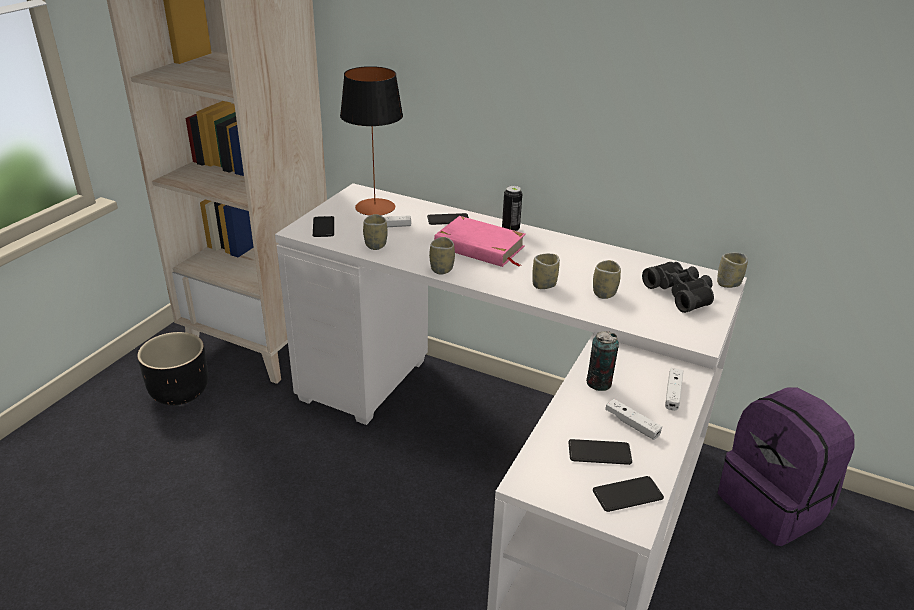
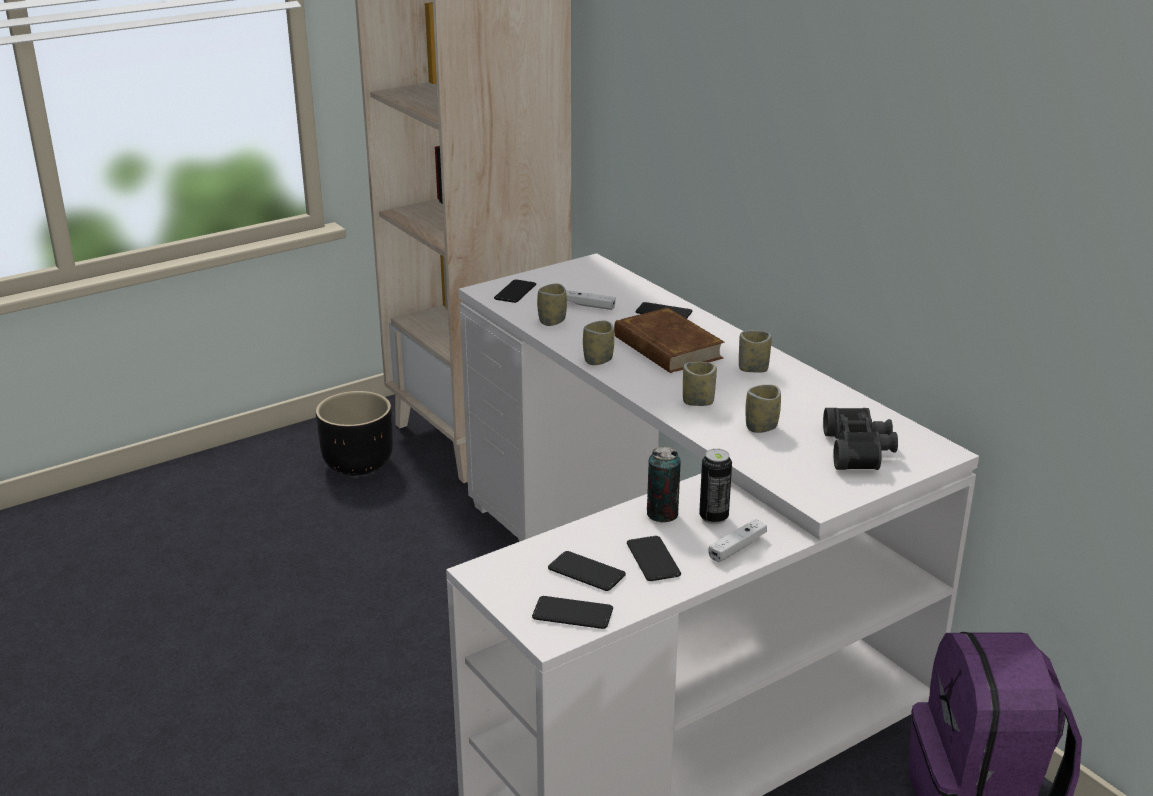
camera: 30 degrees right, 5 degrees down
(375, 207) = (593, 283): table lamp -> none
(479, 247) = (667, 348): pink book -> brown book
(510, 229) = (727, 337): can -> can (713, 517)
(632, 424) = (653, 559): white game controller -> phone
(728, 283) = (941, 456): cup -> cup (753, 369)

